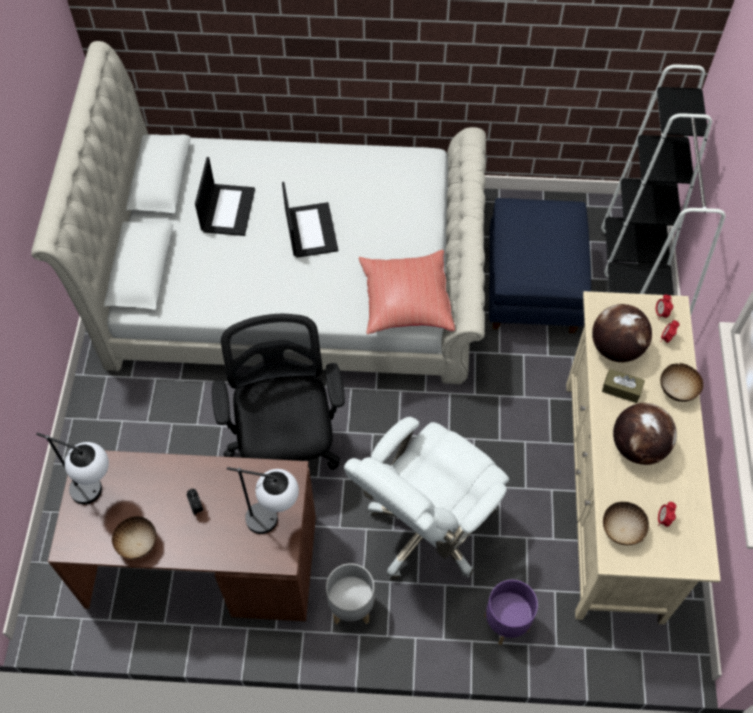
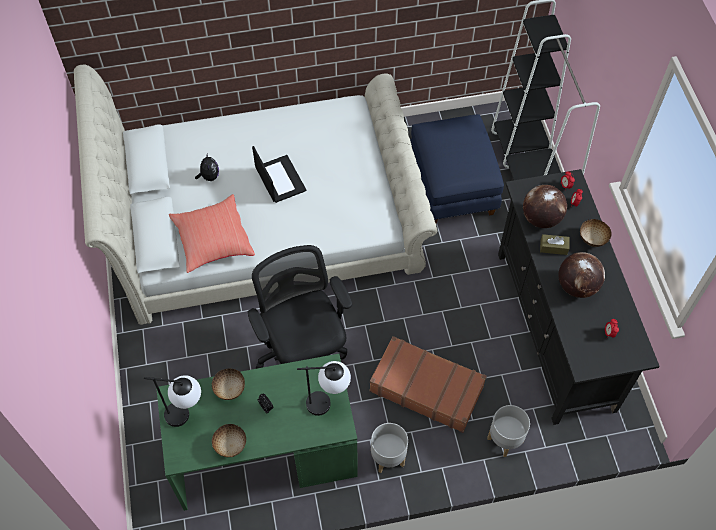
camera: 15 degrees left, 0 degrees up
(201, 563) = (263, 454): brown desk -> green desk
(227, 209) = (209, 176): laptop -> plush toy
(405, 303) = (369, 219): red pillow -> red pillow (213, 242)
(425, 531) = (426, 388): white office chair -> brown suitcase
(506, 623) = (504, 440): purple planter -> grey planter
(612, 496) = (554, 329): beige dresser -> black dresser
(621, 530) = (582, 348): bowl -> bowl (229, 389)

